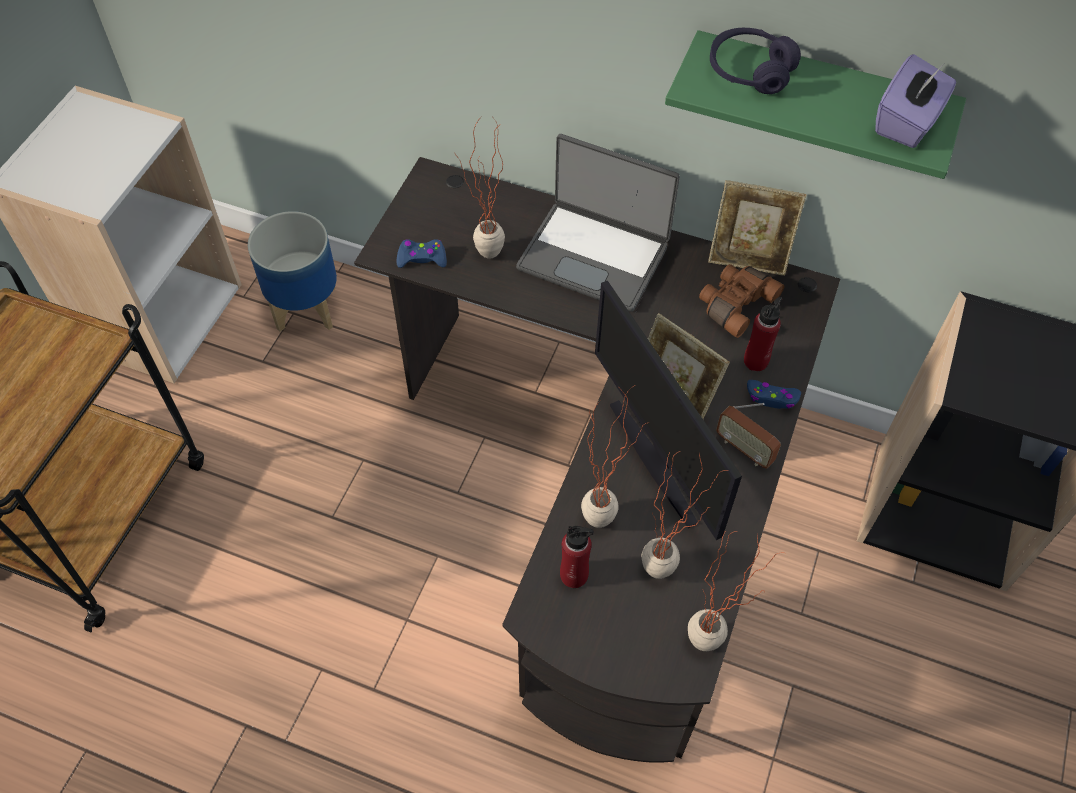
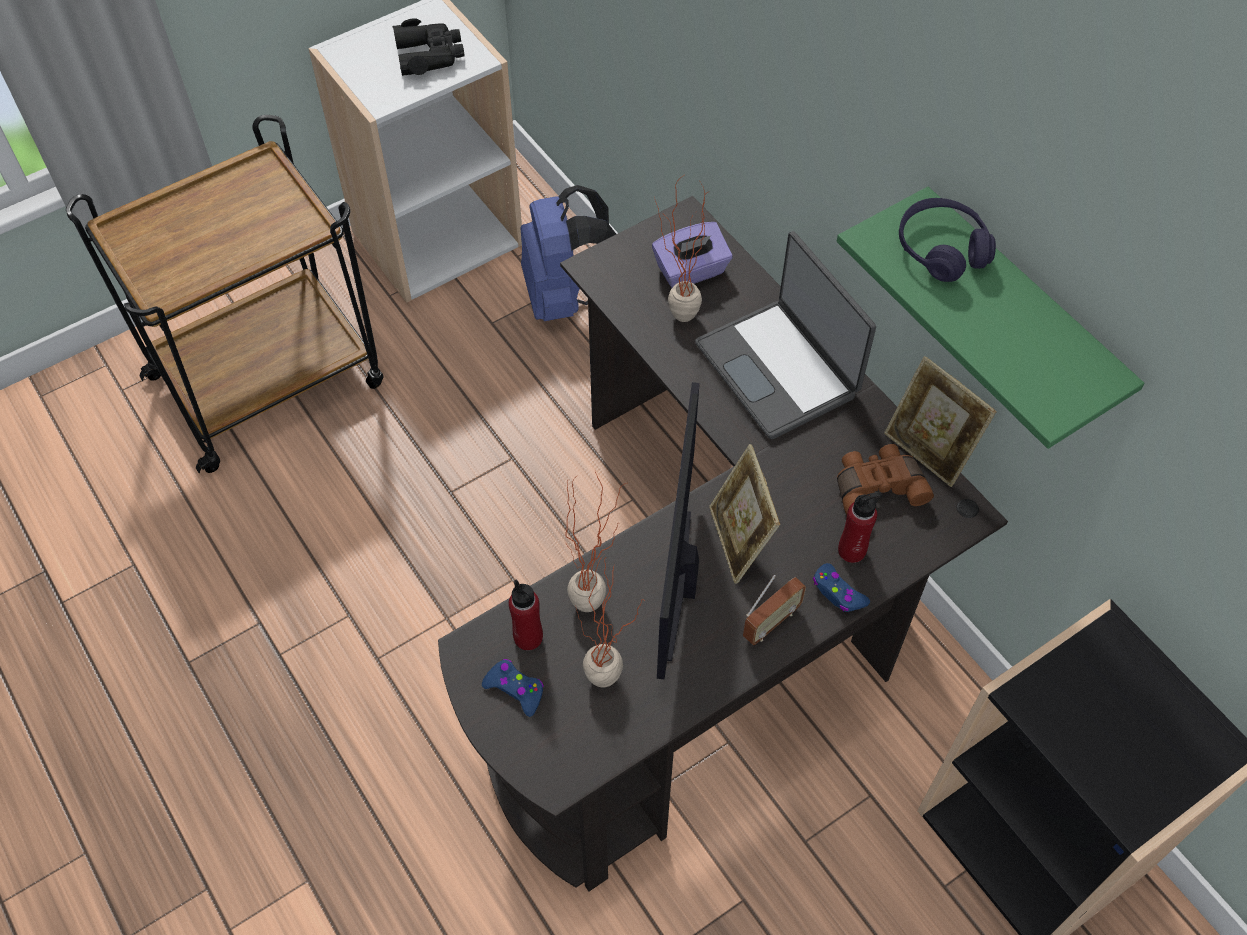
camera: 35 degrees right, 0 degrees up
(107, 143) = (430, 55): none -> black binoculars
(307, 308) = (564, 296): planter -> blue backpack
(422, 258) = (620, 289): blue game controller -> blue game controller (515, 689)
(715, 645) = (599, 773): potted plant -> none
(744, 449) = (771, 623): radio -> radio turned 120 degrees counterclockwise
(907, 122) = (1056, 375): purple tissue box -> purple tissue box (691, 271)

